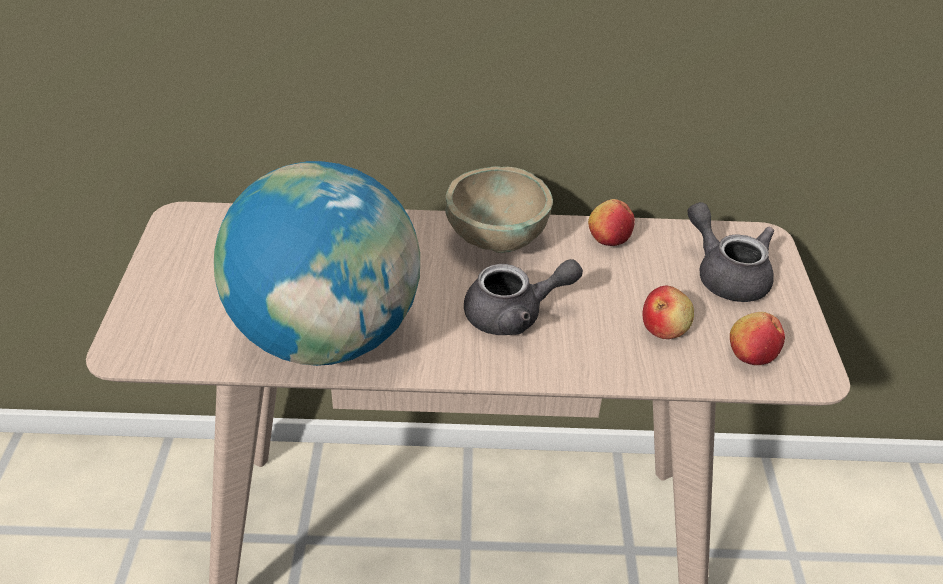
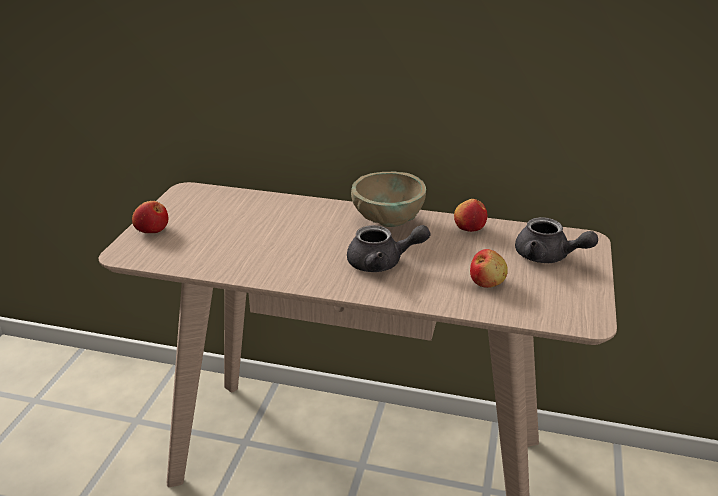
camera: 15 degrees right, 10 degrees down
(327, 335) = (252, 260): globe -> none
(726, 275) = (548, 257): grey teapot -> grey teapot turned 150 degrees clockwise
(751, 354) = (546, 304): apple -> apple (152, 229)

